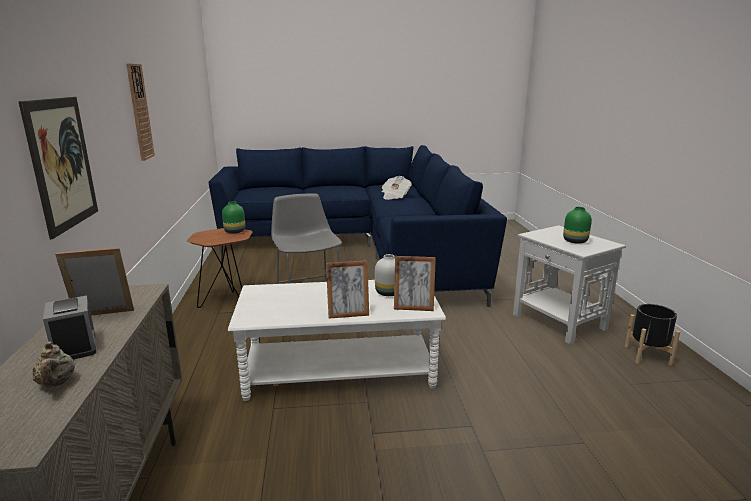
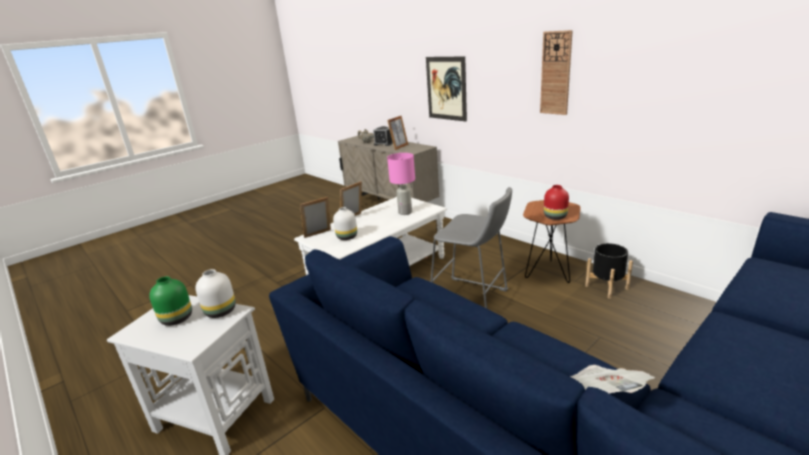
camera: 145 degrees right, 5 degrees up
(235, 232) = (554, 217): green vase -> red vase
(288, 296) = (405, 212): none -> pink table lamp
(541, 237) = (221, 311): none -> white vase
(647, 355) = (121, 405): black planter -> black planter (607, 287)

